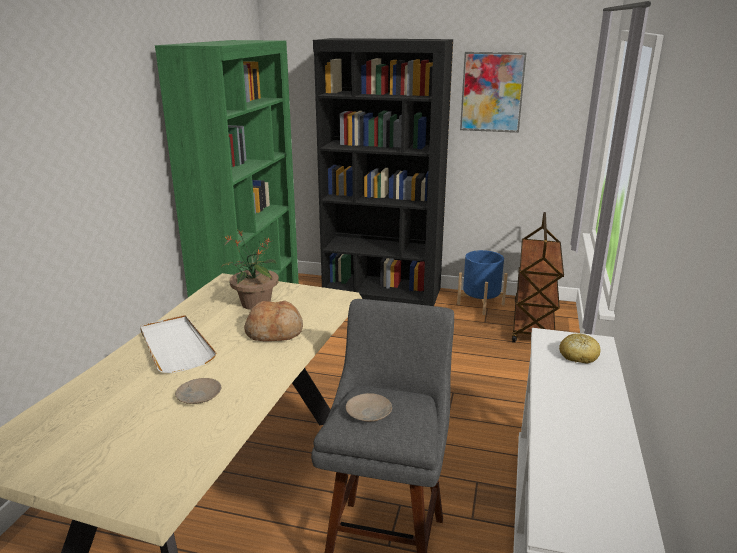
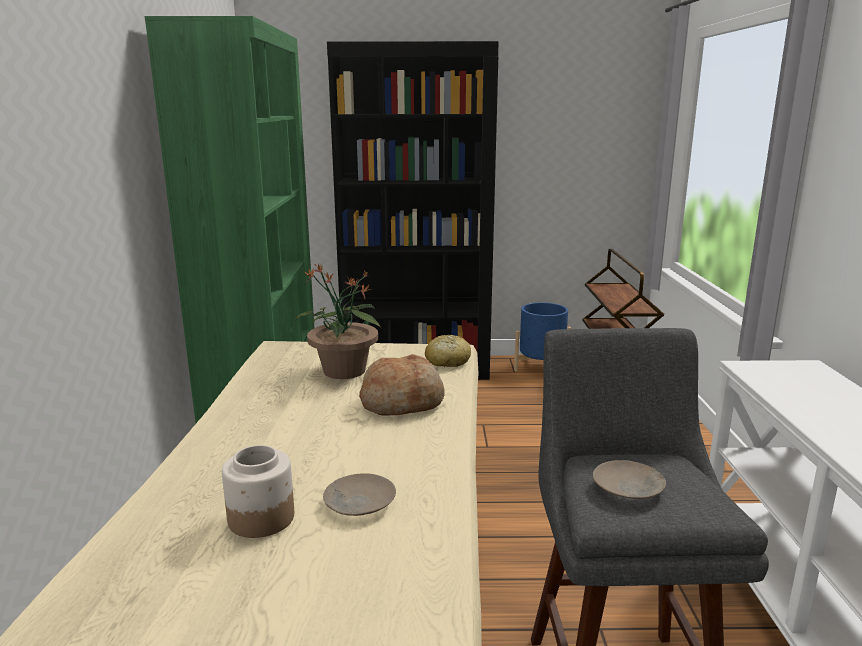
camera: 15 degrees left, 5 degrees down
(140, 396) = (260, 519): none -> jar
(175, 346) = (265, 439): white tray -> none
(492, 92) = (539, 111): picture -> none
(578, 356) = (807, 384): bread -> bread (447, 361)

